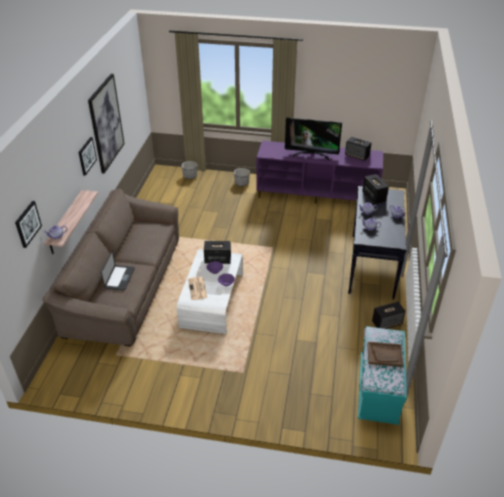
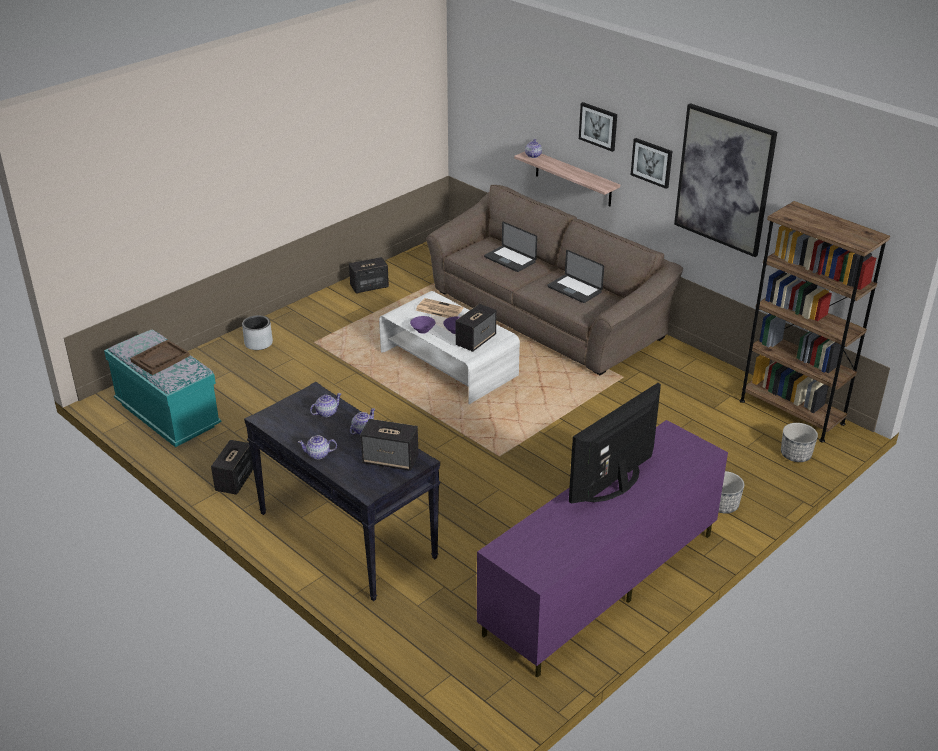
camera: 125 degrees right, 5 degrees down
(27, 224) = (516, 101): picture -> picture (598, 126)
(139, 239) = (574, 290): none -> laptop
(158, 184) = (791, 412): none -> brown bookcase
(269, 401) = (258, 343): none -> grey planter
(357, 156) = (556, 544): speaker -> speaker (369, 287)

